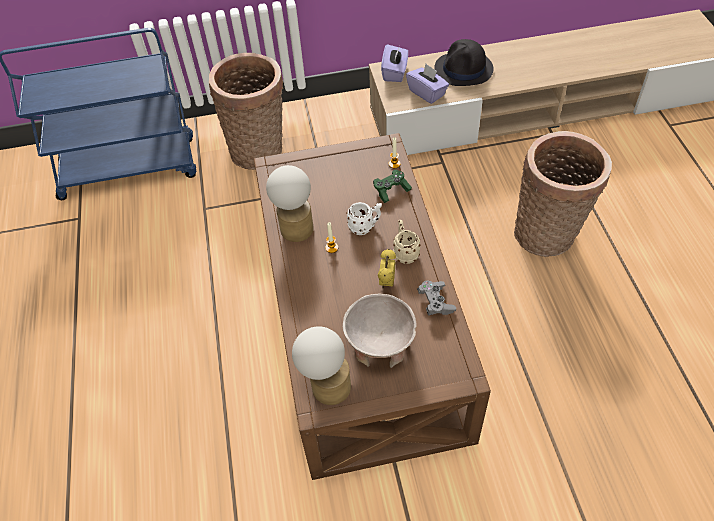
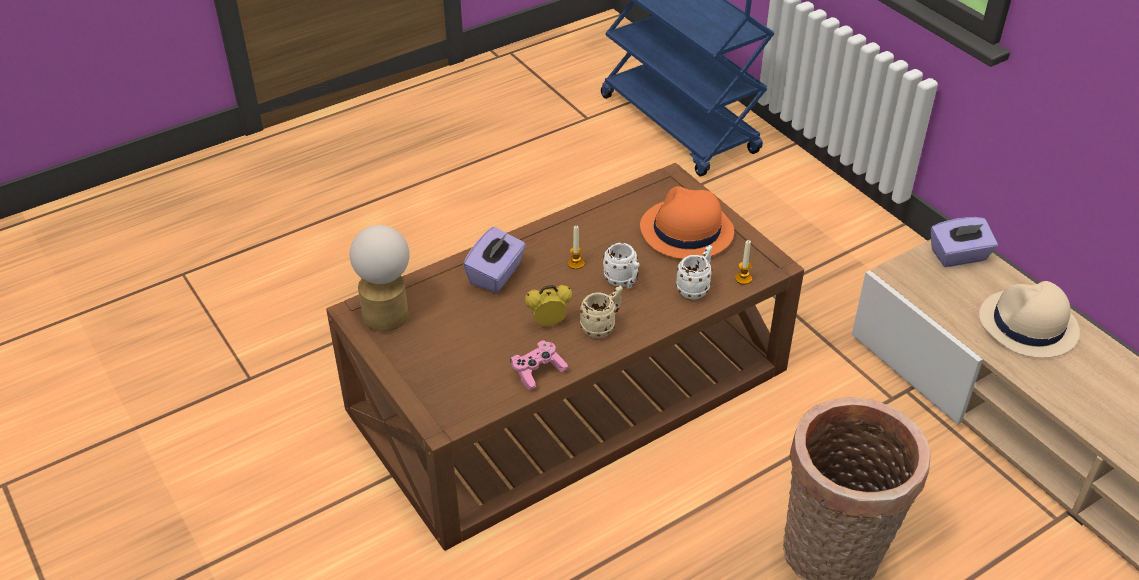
camera: 65 degrees right, 10 degrees down
(259, 149) = (782, 214): basket -> none
(296, 225) = (592, 225): table lamp -> none
(331, 176) = (686, 231): none -> orange hat
(380, 345) = (456, 340): beige bowl -> none
(391, 190) = (695, 288): green game controller -> white mug
(427, 93) = (943, 299): purple tissue box -> purple tissue box (496, 274)
(435, 302) = (538, 371): grey game controller -> pink game controller
(464, 69) = (1027, 325): black hat -> beige hat

